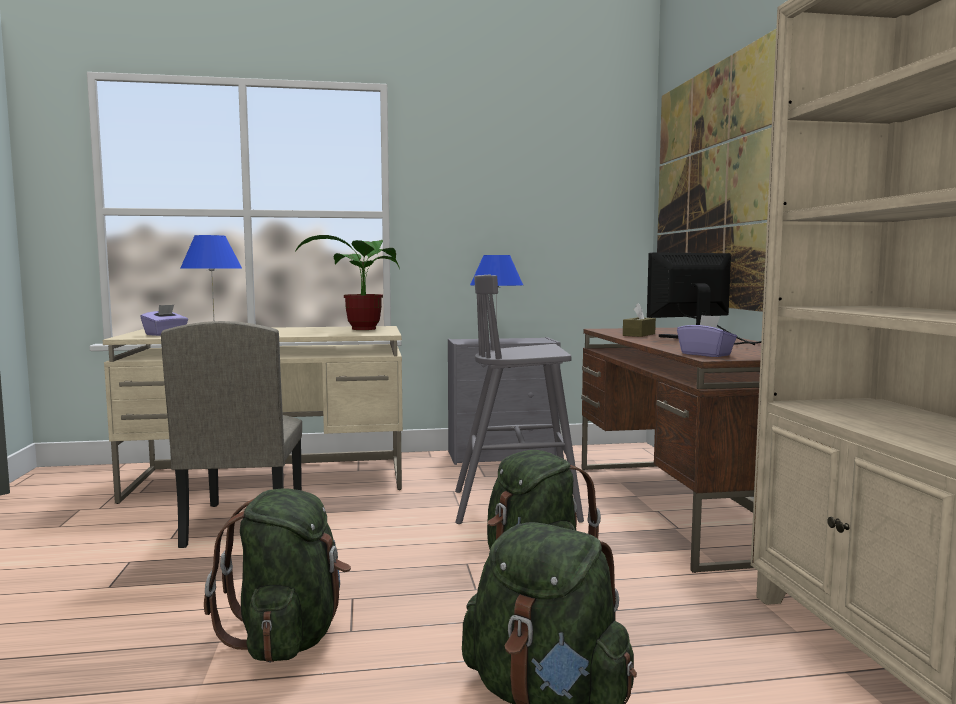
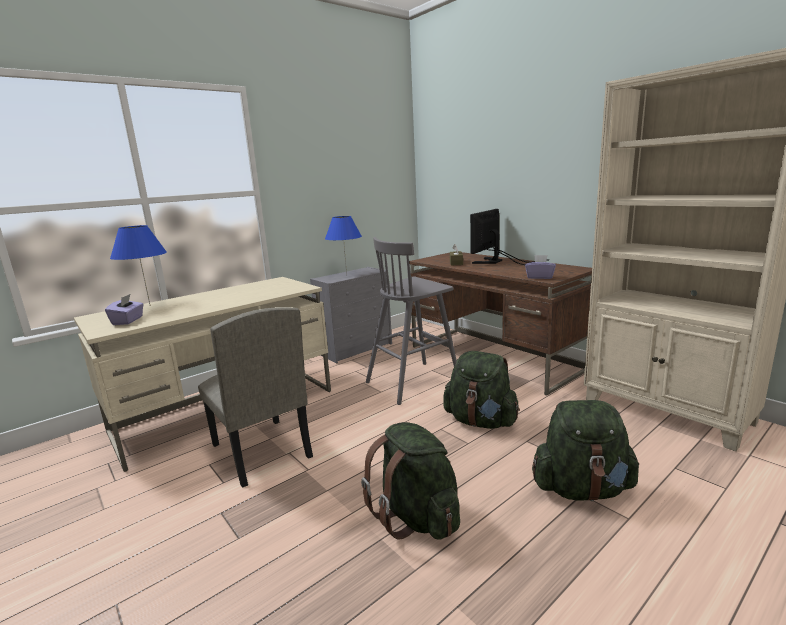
camera: 30 degrees left, 10 degrees up
(358, 329) = (270, 285): potted plant -> none
(708, 188) = (472, 167): picture -> none

